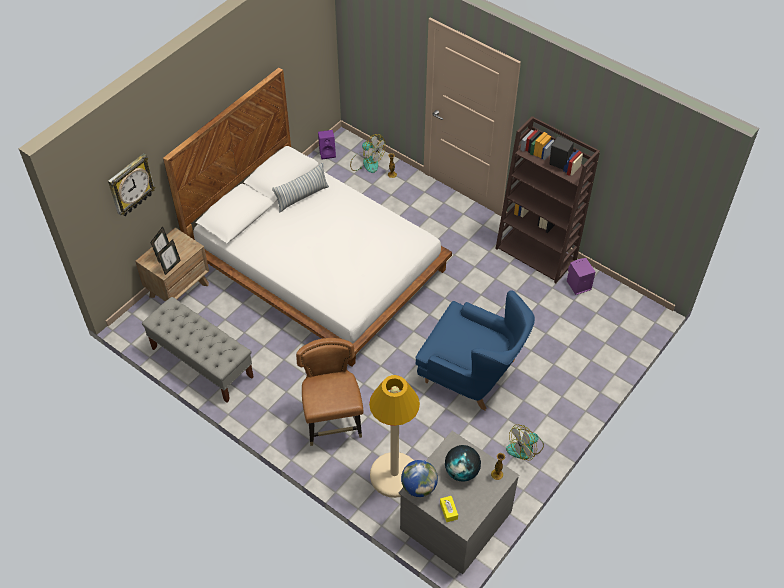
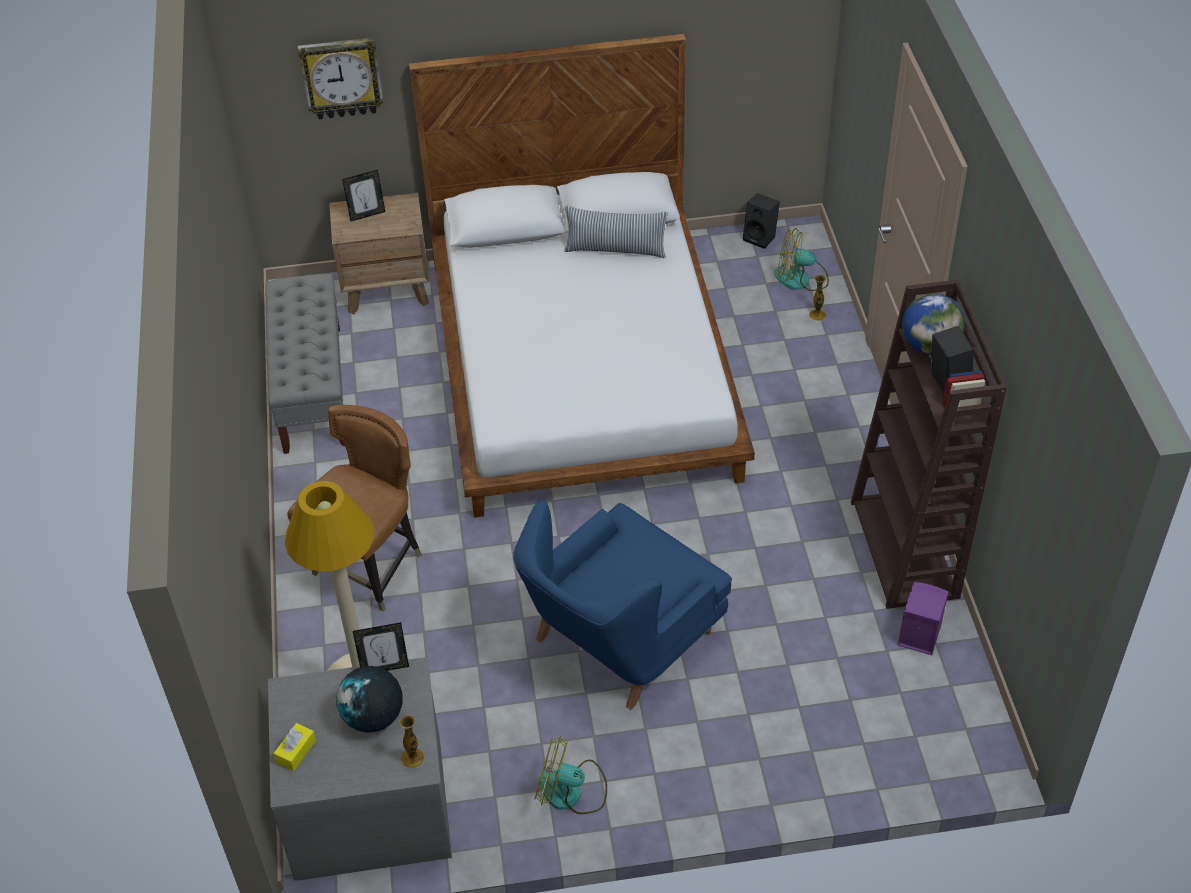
camera: 45 degrees right, 5 degrees down
(171, 267) = (358, 234): picture frame -> picture frame (385, 667)
(327, 153) = (761, 237): purple speaker -> black speaker
(366, 162) = (800, 279): fan -> fan turned 105 degrees clockwise
(419, 487) = (299, 692): globe -> globe (929, 346)
(472, 372) = (620, 639): blue armchair -> blue armchair turned 60 degrees clockwise

